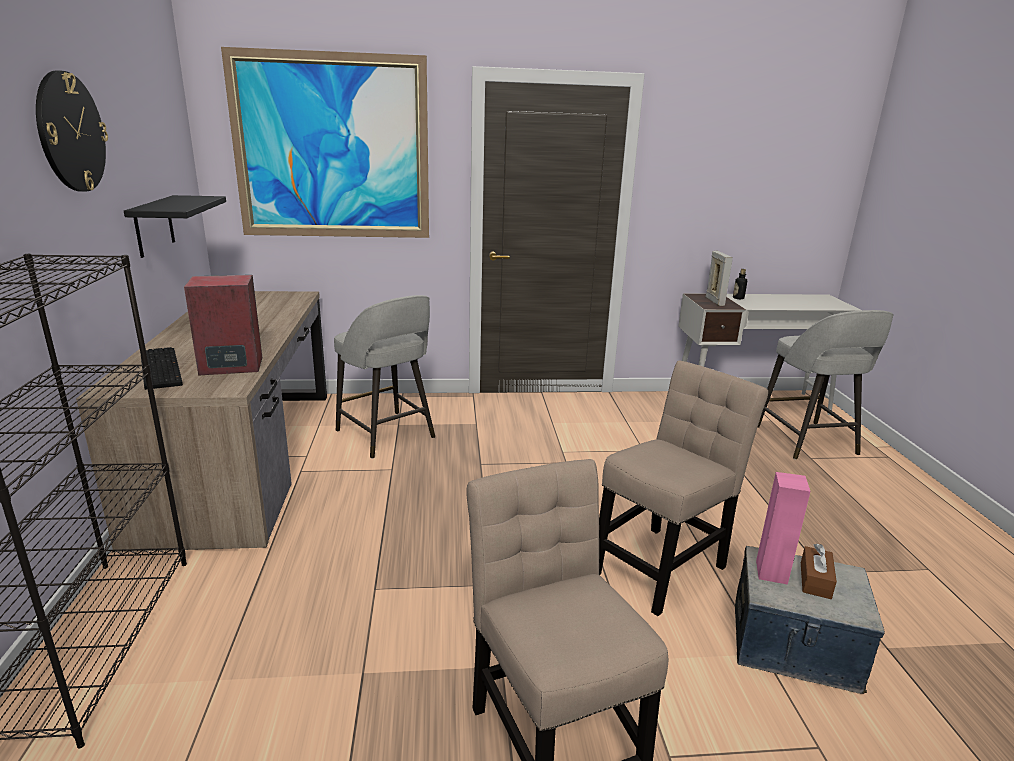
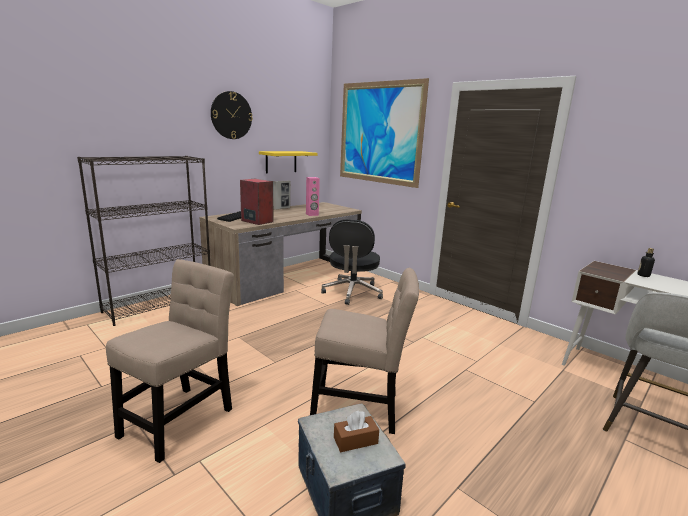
camera: 50 degrees right, 5 degrees down
(154, 226) = (281, 162): black shelf -> yellow shelf
(387, 435) = (352, 293): grey stool -> black office chair
(714, 301) = (607, 270): picture frame -> picture frame (281, 208)
(772, 572) = (342, 419): pink speaker -> pink speaker (312, 214)

